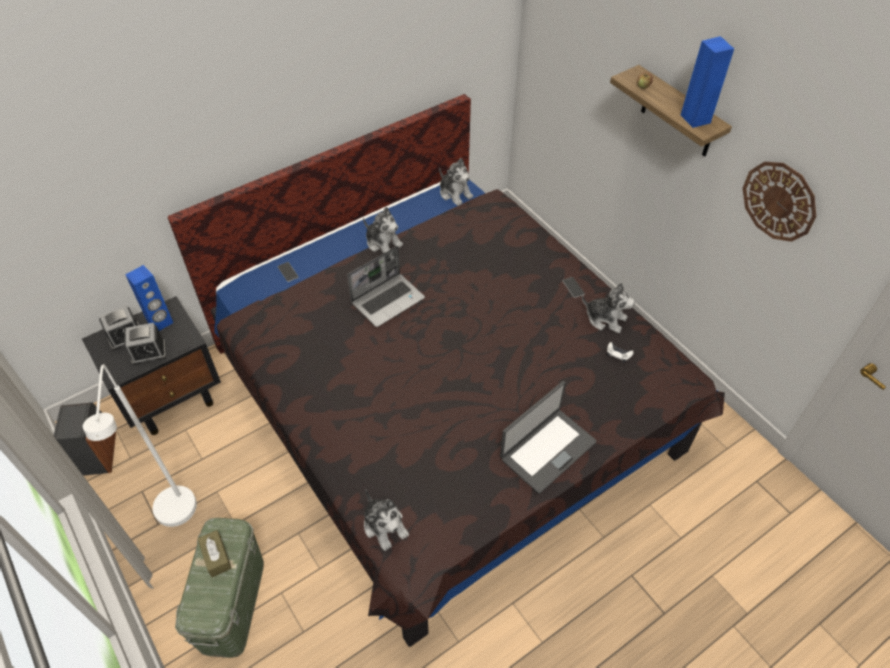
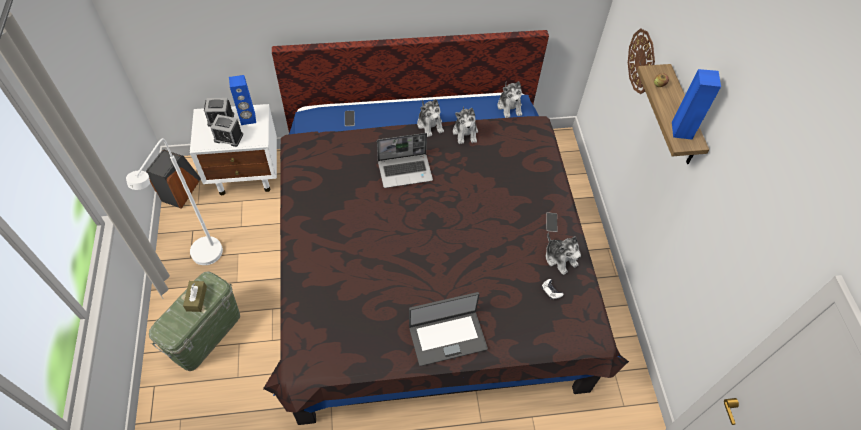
camera: 25 degrees right, 5 degrees up
(173, 398) = (246, 174): black nightstand -> white nightstand
(385, 526) = (302, 334): plush toy -> plush toy (465, 132)
(779, 201) = (719, 229): wall clock -> wall clock (642, 61)

